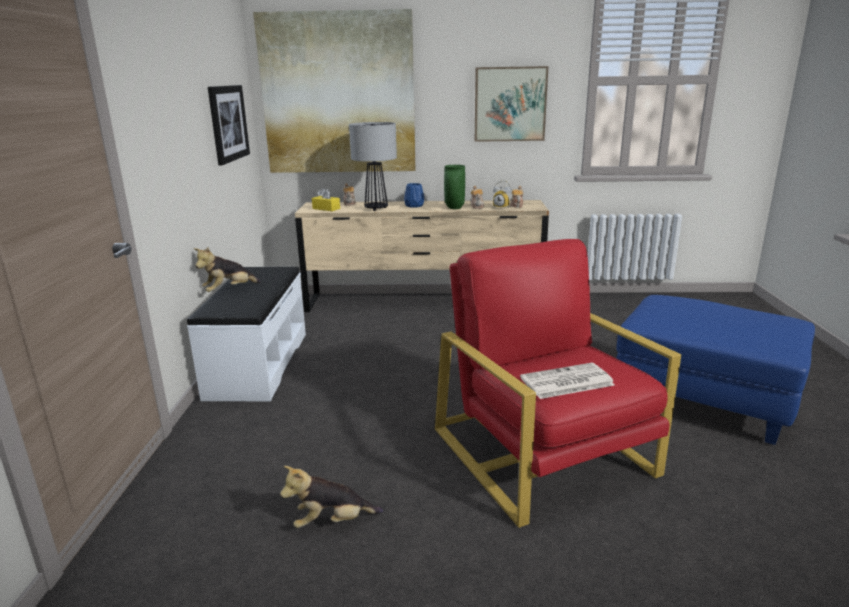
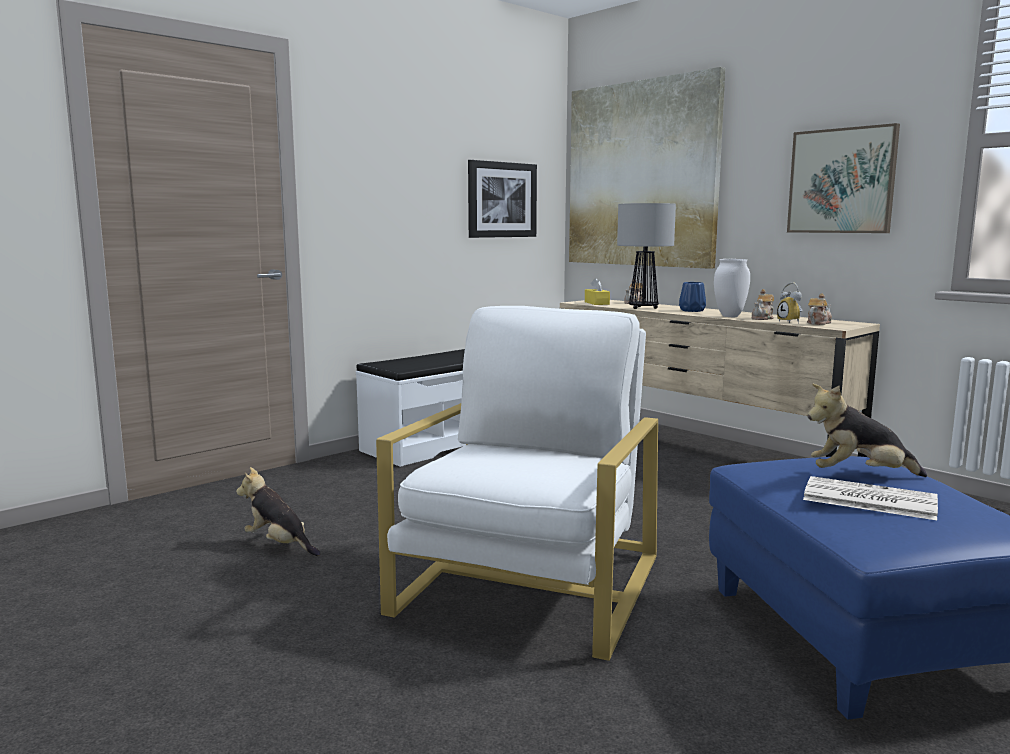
camera: 45 degrees right, 10 degrees down
(229, 291) = (425, 356): plush toy -> plush toy (859, 476)
(454, 208) = (729, 316): green vase -> white vase
(543, 452) = (528, 585): red armchair -> white armchair
(566, 382) = (478, 461): newspaper -> newspaper (867, 500)

